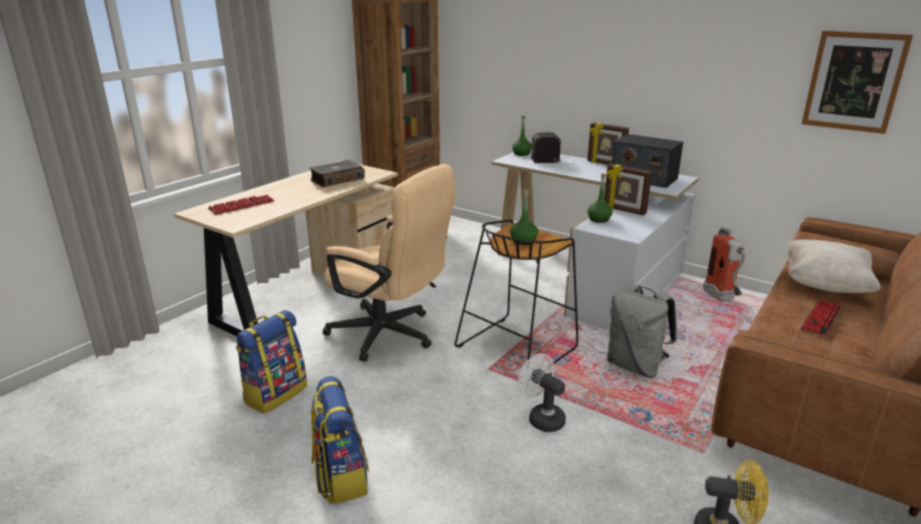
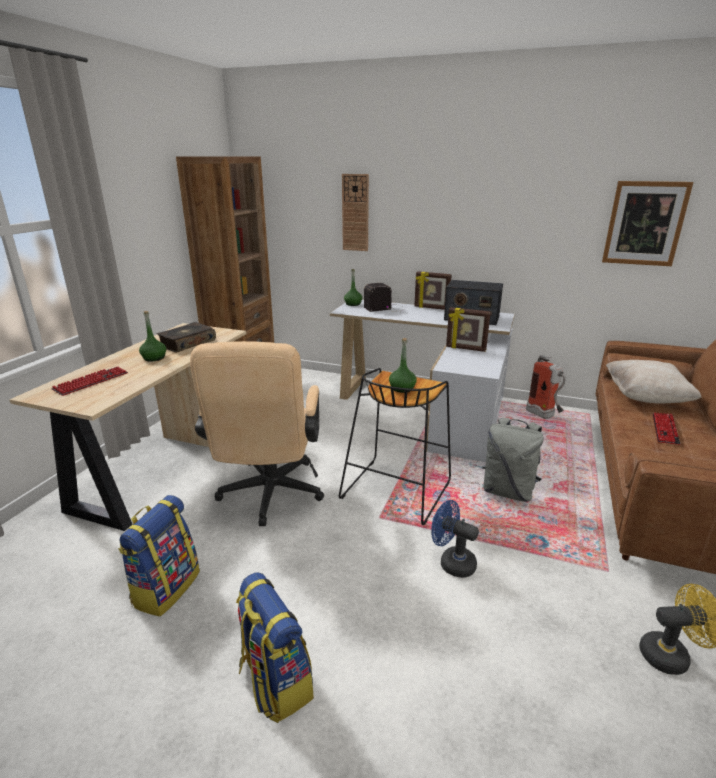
camera: 15 degrees left, 0 degrees up
(390, 336) = (269, 496): beige office chair -> beige office chair turned 75 degrees clockwise
(533, 55) = (355, 213): none -> wall clock
(541, 418) = (452, 562): white fan -> blue fan
(599, 219) = (450, 359): green bottle -> green bottle (154, 358)

